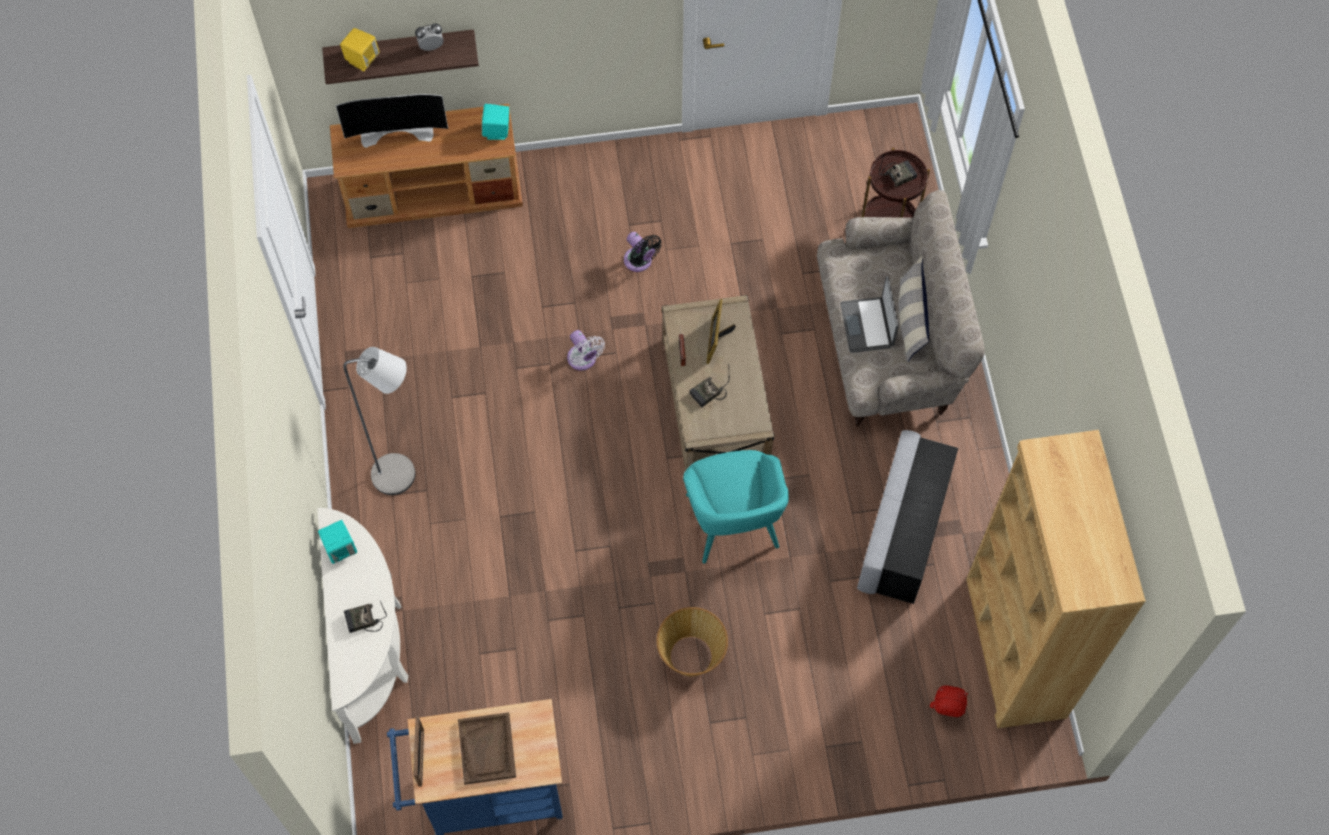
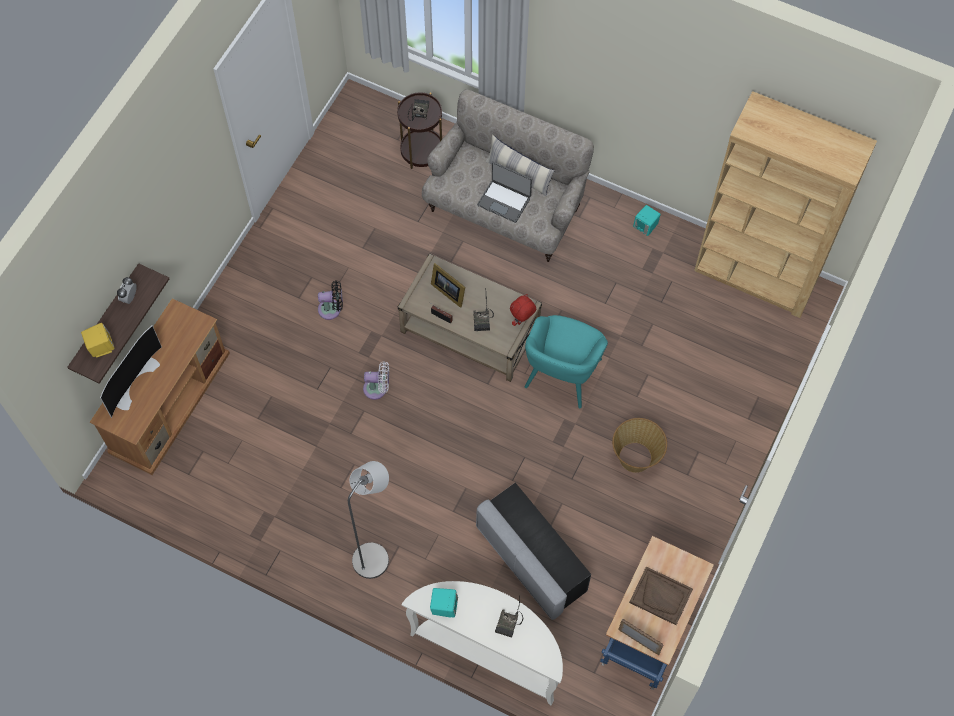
camera: 55 degrees left, 0 degrees up
(497, 131) = (188, 318): turquoise speaker -> turquoise speaker (645, 227)
(732, 523) = (562, 375): turquoise armchair -> turquoise armchair turned 90 degrees clockwise
(903, 531) = (638, 283): grey ottoman -> grey ottoman (531, 560)
(945, 712) = (770, 338): red plush toy -> red plush toy (522, 321)

